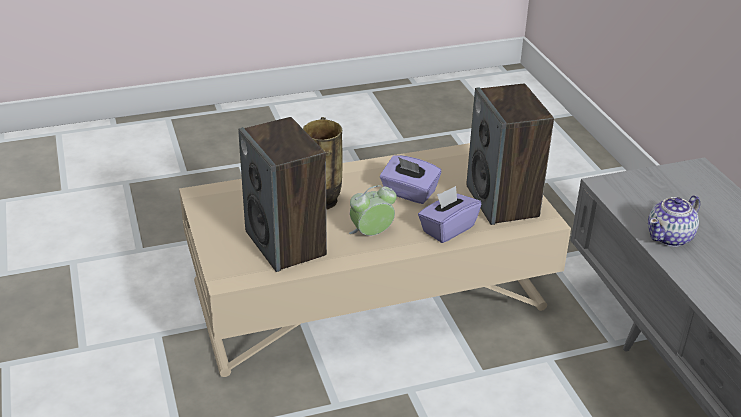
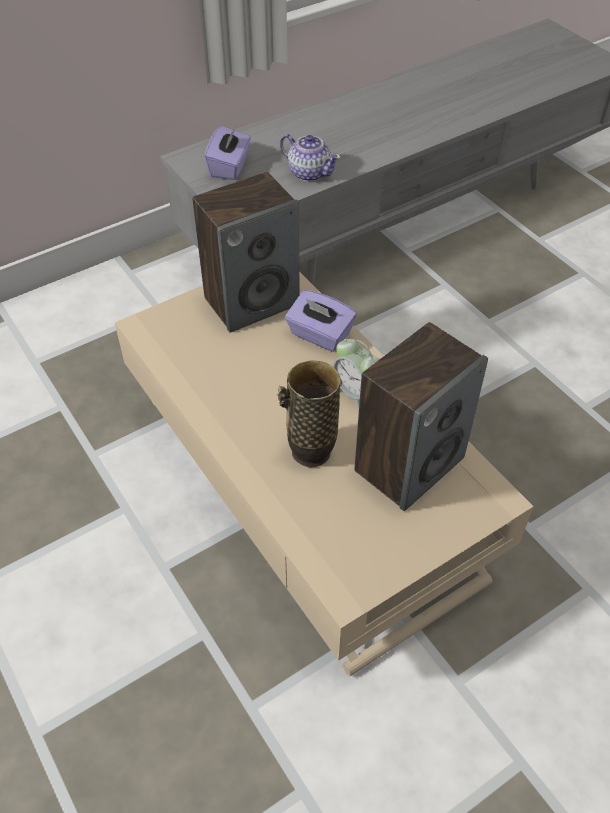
camera: 105 degrees left, 15 degrees up
(409, 193) = (262, 377): purple tissue box -> purple tissue box (230, 167)

